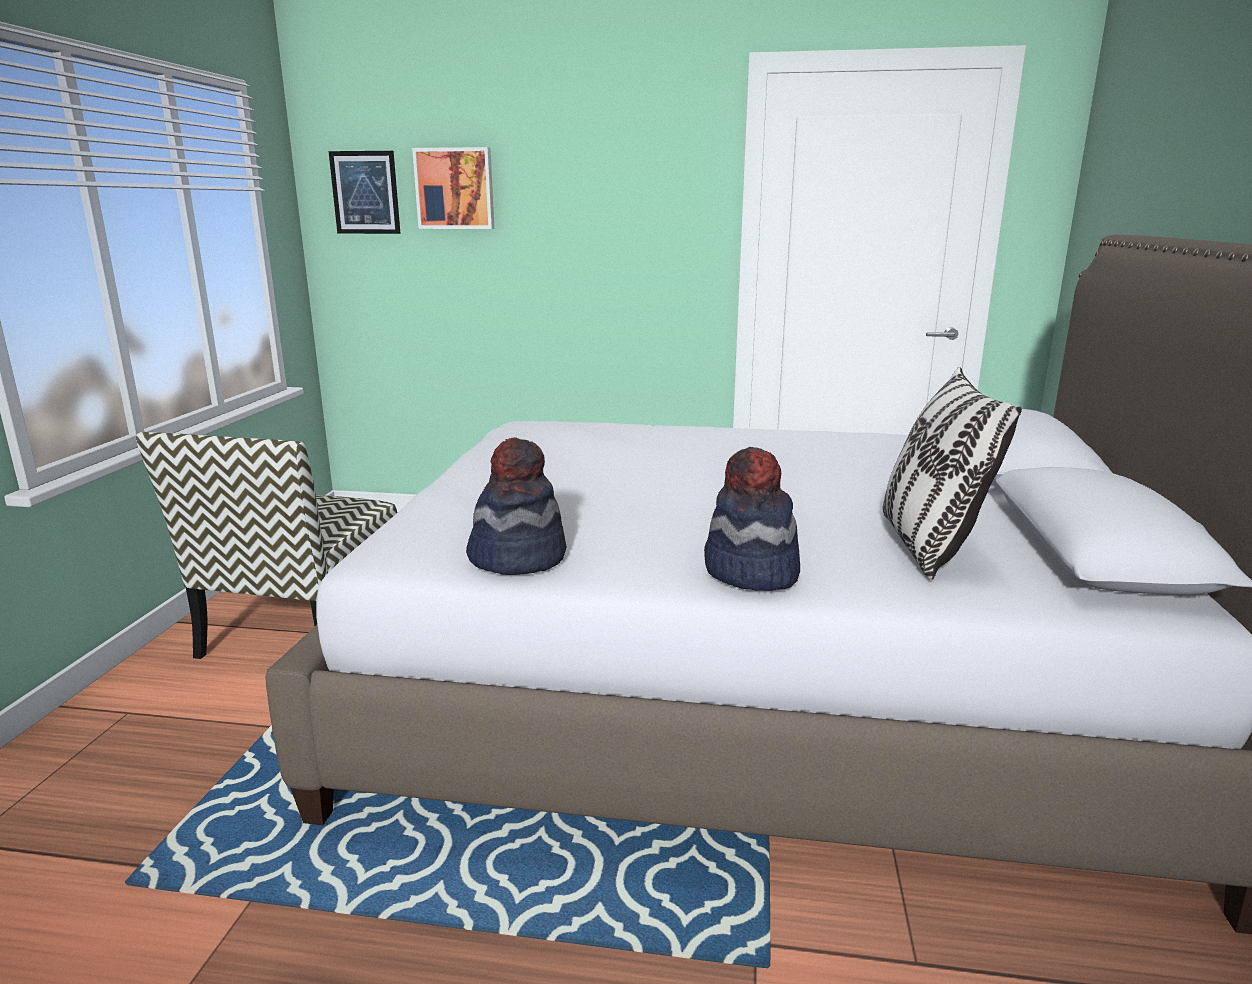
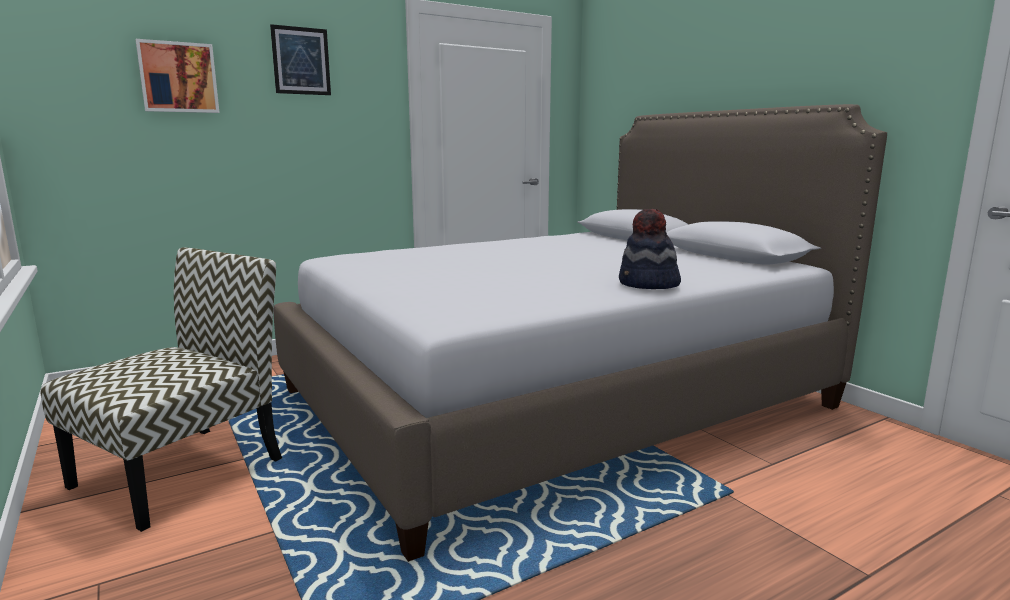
camera: 40 degrees left, 5 degrees down
(302, 629) = (182, 471): chair -> chair turned 120 degrees counterclockwise
(365, 192) = (79, 76): picture -> picture (301, 61)
(518, 558) = (529, 303): hat -> none
(927, 546) = (683, 265): pillow -> none

